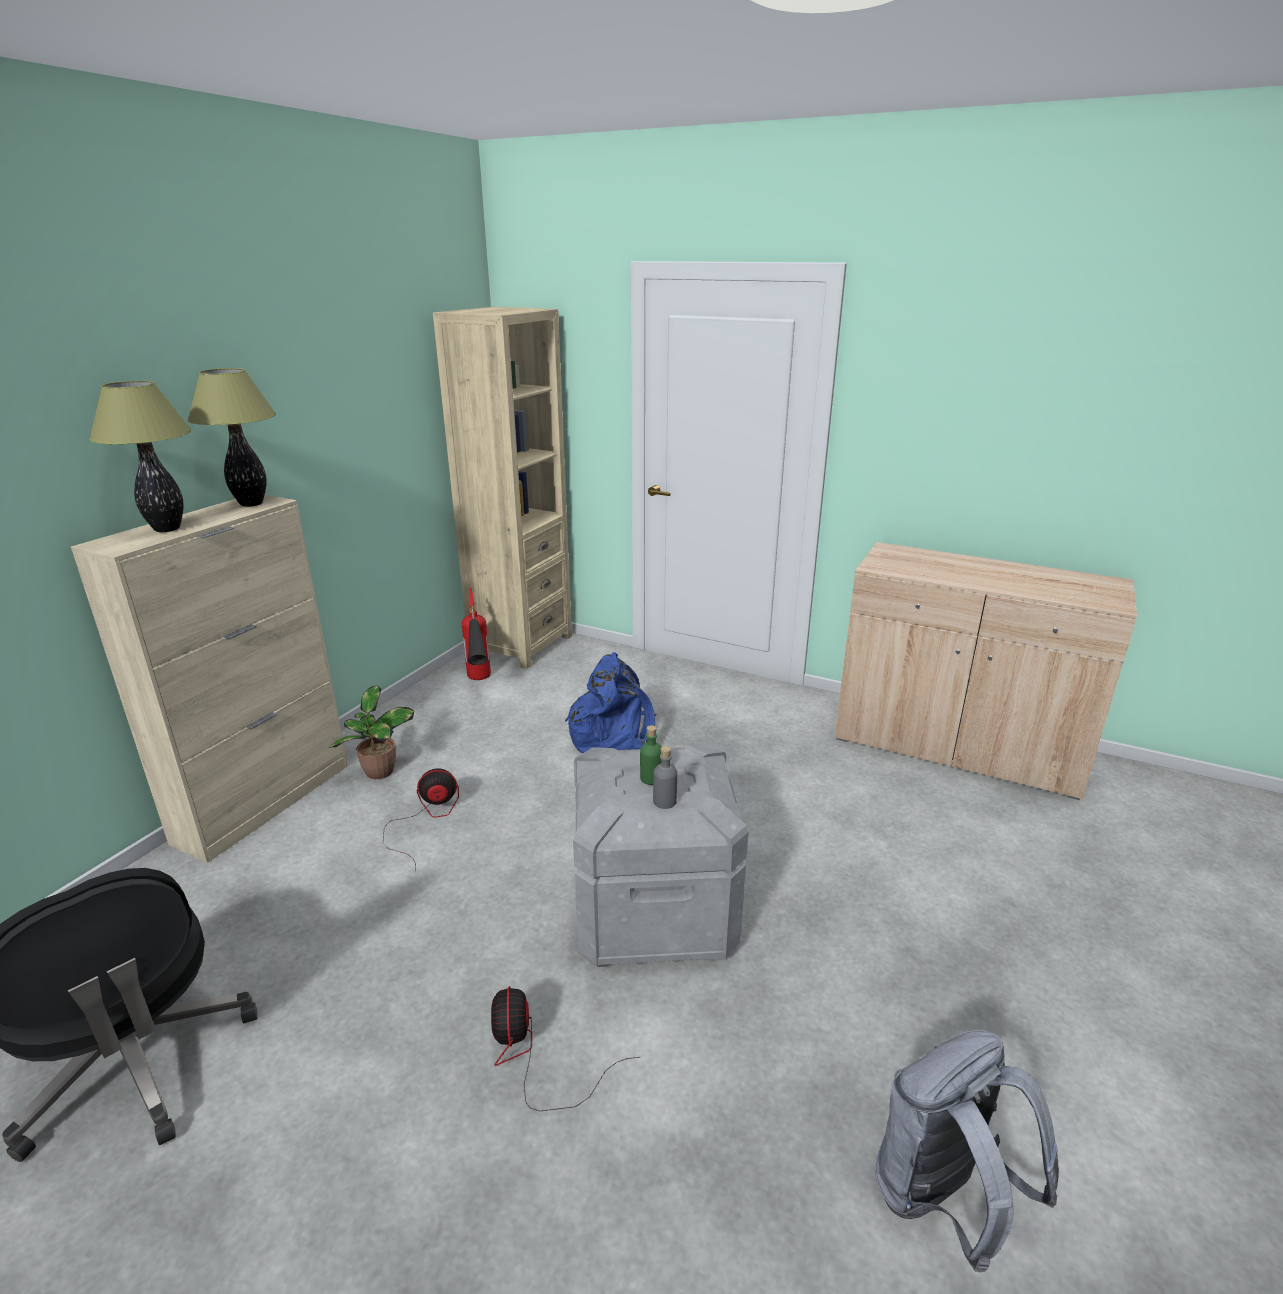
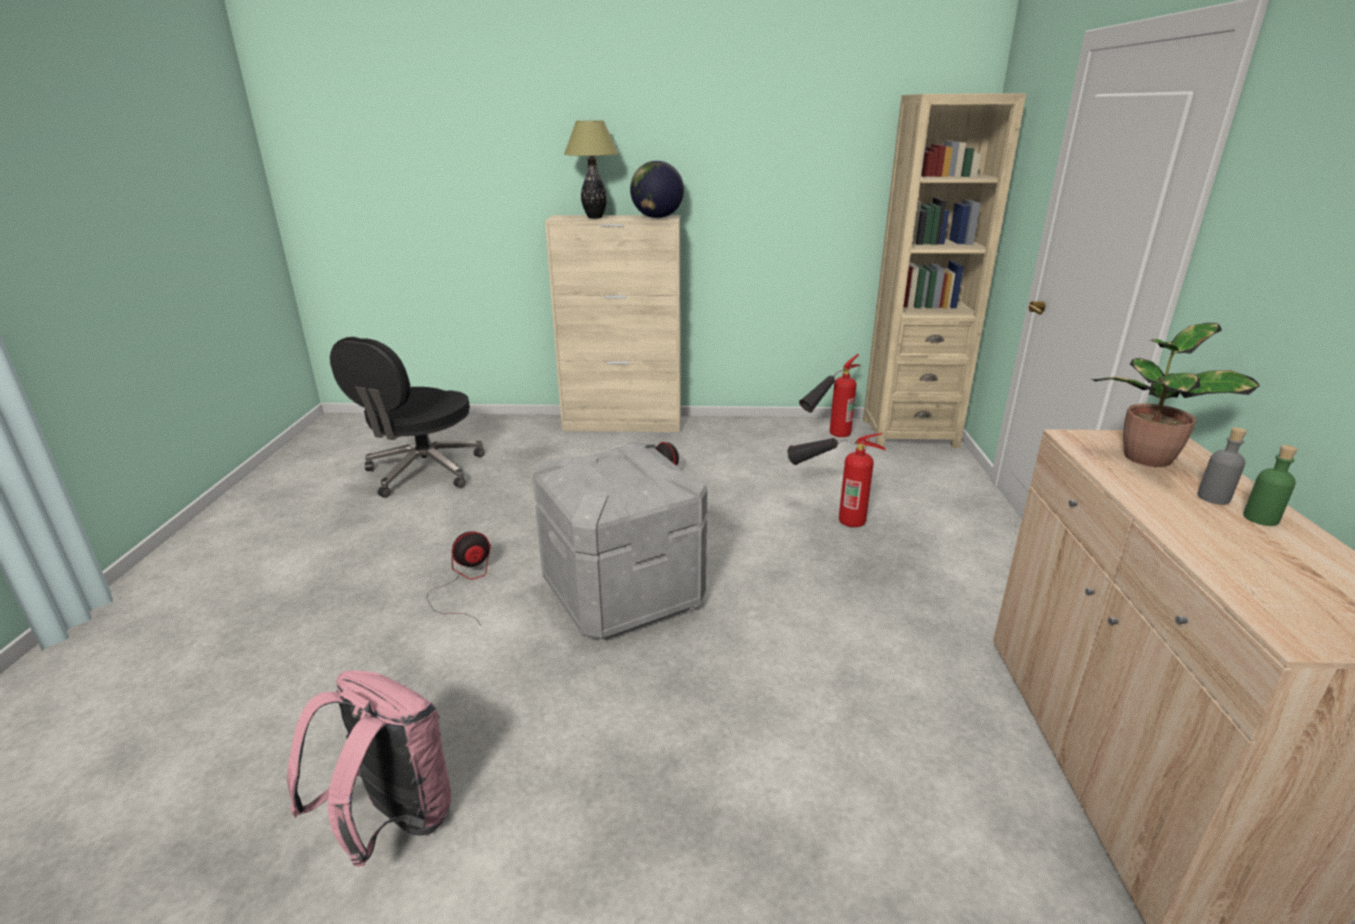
camera: 65 degrees right, 0 degrees up
(251, 504) = (657, 217): table lamp -> globe
(379, 773) = (683, 443): potted plant -> potted plant (1145, 459)
(614, 737) = (828, 513): blue backpack -> fire extinguisher
(651, 778) = (618, 467): green bottle -> green bottle (1260, 518)
(664, 801) = (588, 477): grey bottle -> grey bottle (1213, 498)
(942, 1200) = (392, 821): grey backpack -> pink backpack

